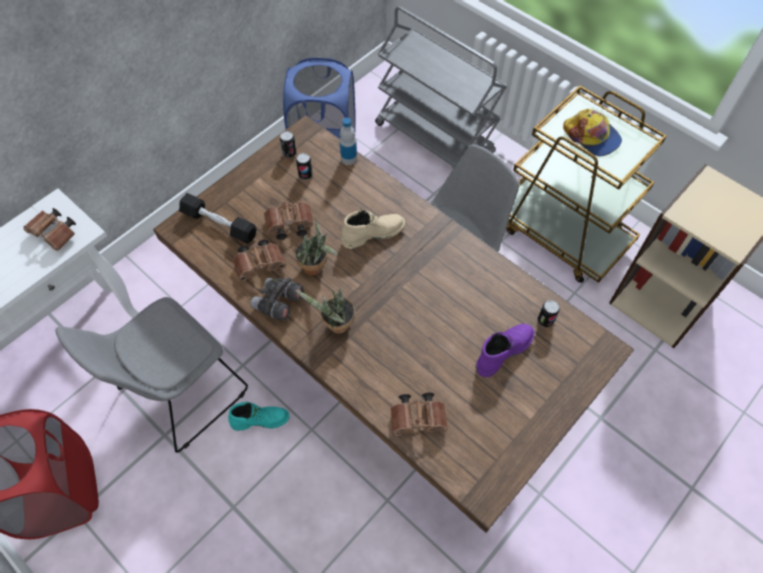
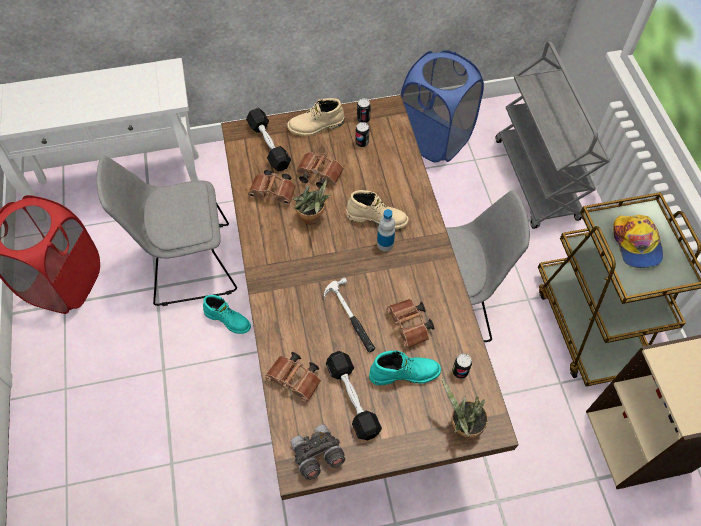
camera: 35 degrees right, 0 degrees up
(55, 234) = (155, 90): brown binoculars -> brown binoculars (410, 327)
(250, 183) = (316, 126): none -> beige boot
(278, 304) = (263, 230): grey binoculars -> grey binoculars (317, 455)
(336, 326) = (292, 271): potted plant -> potted plant (462, 426)
(349, 158) = (406, 148): bottle -> bottle (385, 244)
(421, 333) = (350, 317): none -> hammer
(480, 402) = (352, 399): none -> black dumbbell
(503, 351) = (404, 372): purple boot -> turquoise boot

